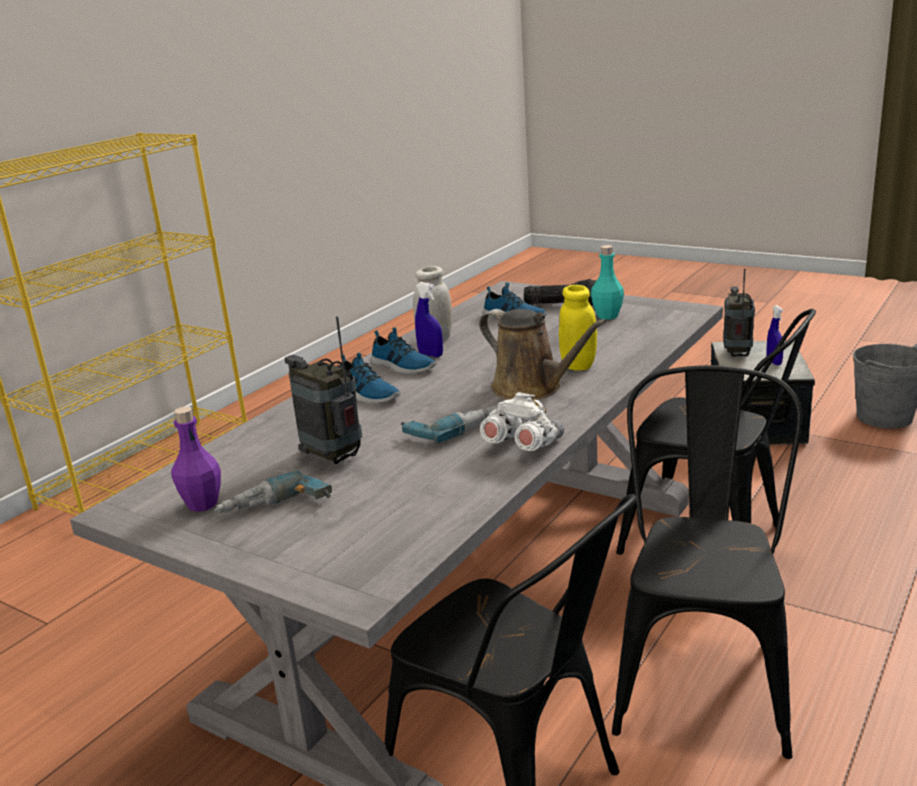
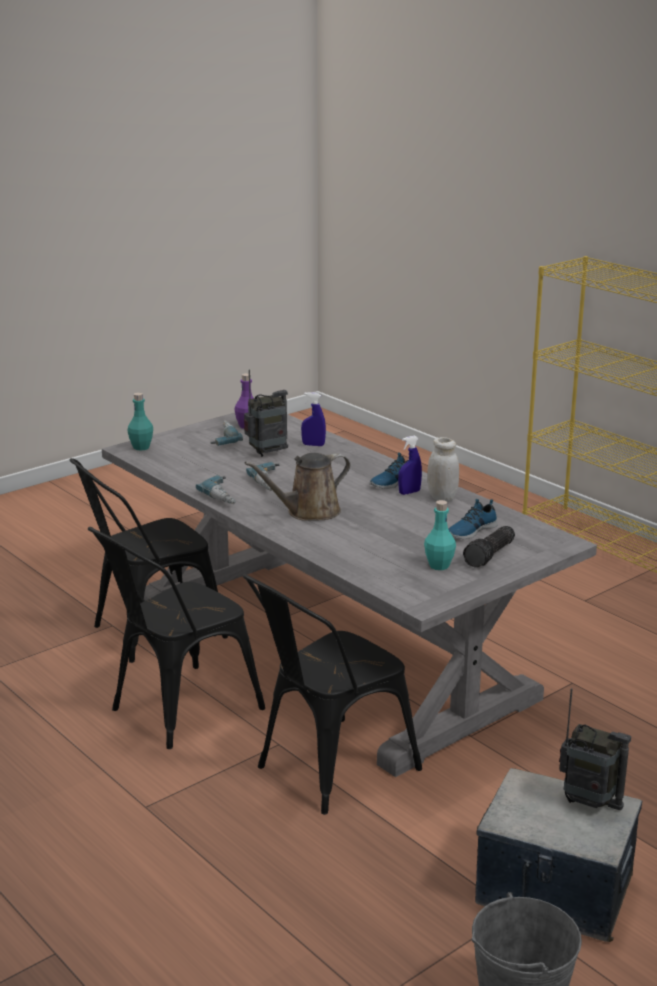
camera: 105 degrees right, 0 degrees up
(346, 579) = (141, 447): none -> turquoise bottle
(367, 394) = (352, 468): shoe -> none
(522, 446) = (225, 496): white binoculars -> power drill
(578, 365) = (335, 533): yellow jar -> none
(703, 675) = (176, 711): black chair -> black chair turned 105 degrees clockwise
(774, 362) = (544, 819): blue spray bottle -> blue spray bottle (313, 445)

